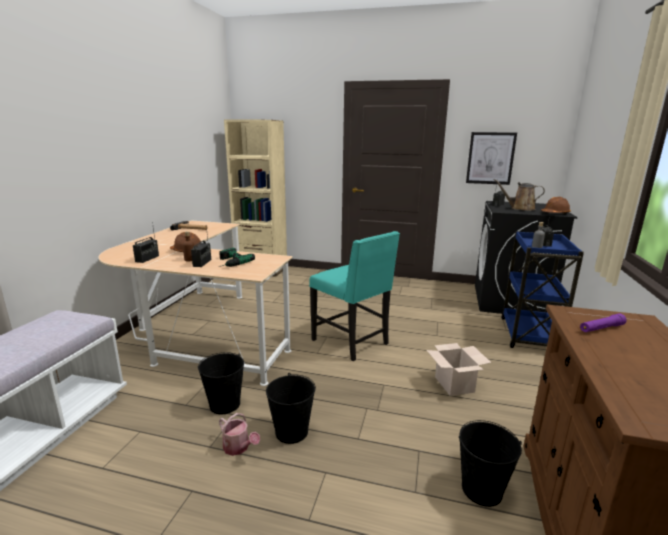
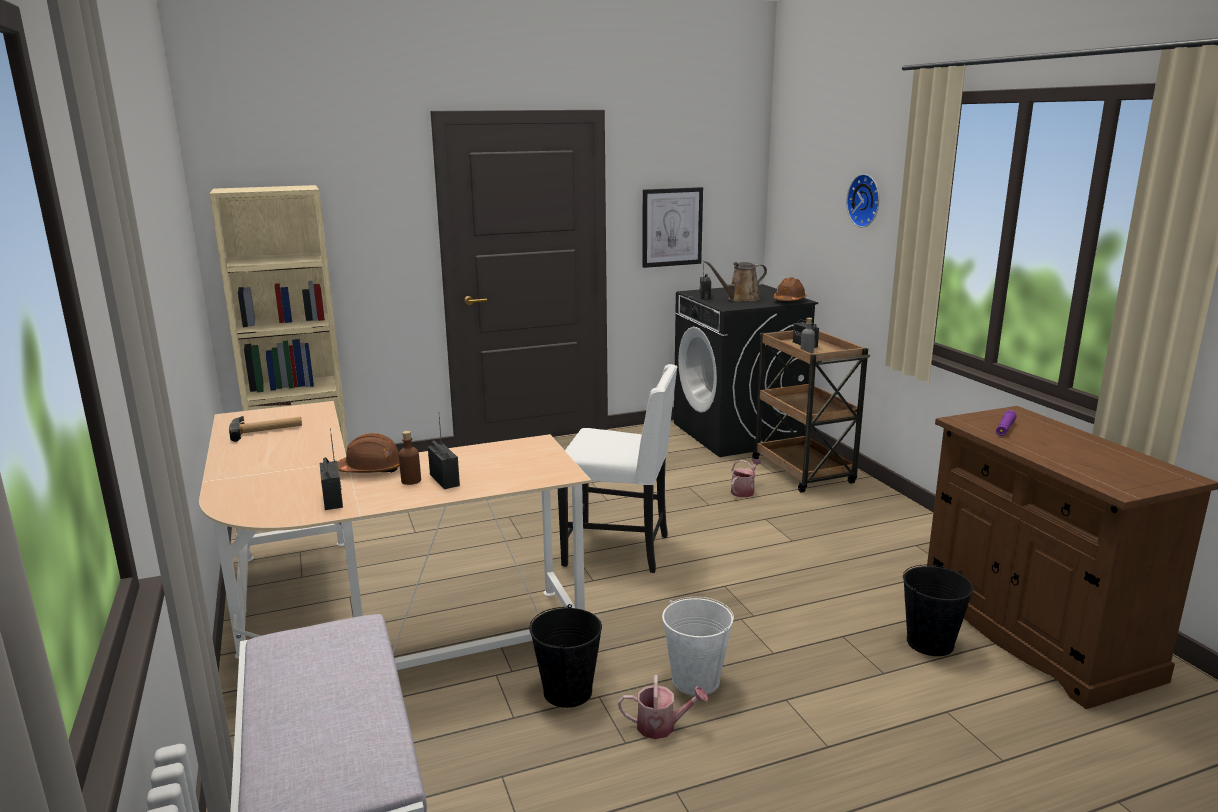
camera: 35 degrees left, 0 degrees up
(228, 262) = (484, 468): power drill -> none
(291, 432) = (695, 681): black bucket -> white bucket
(352, 342) = (619, 550): turquoise chair -> white chair
(455, 385) = (796, 555): cardboard box -> none
(470, 334) = (744, 491): none -> watering can
(529, 336) = (803, 472): blue cart -> brown cart
(617, 136) = (866, 200): none -> wall clock

